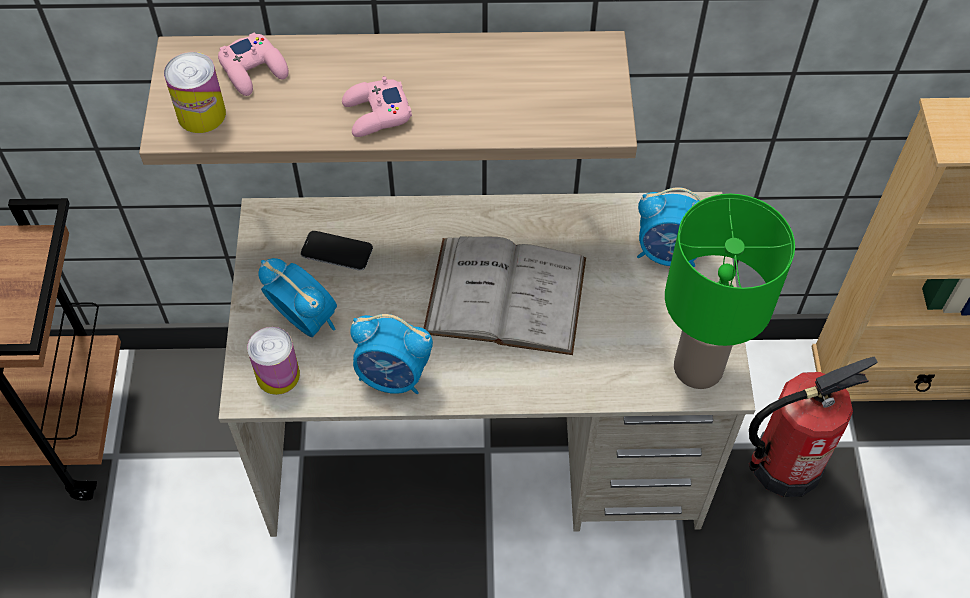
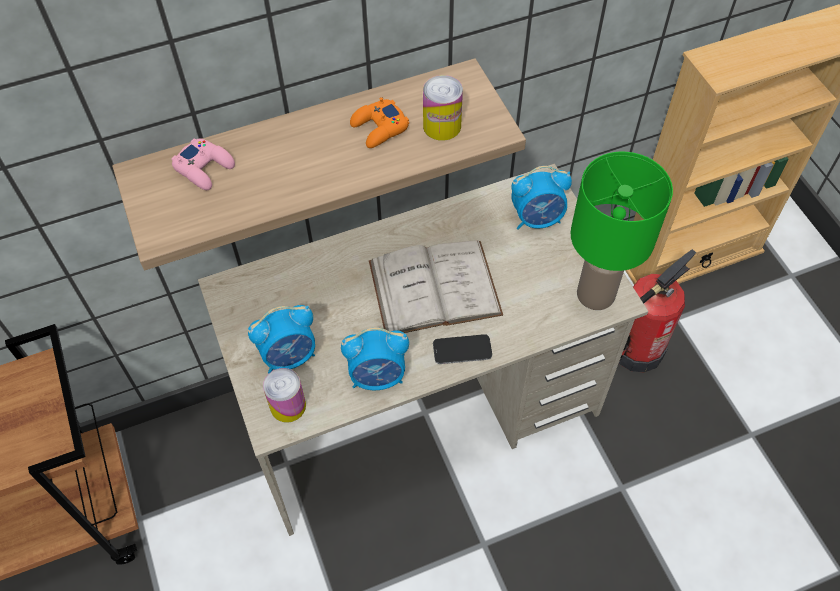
camera: 20 degrees left, 0 degrees up
(201, 114) = (178, 215): can -> can (442, 126)
(304, 319) = (289, 356): alarm clock -> alarm clock turned 135 degrees clockwise
(337, 251) = (291, 296): phone -> phone (462, 350)
(376, 114) = (319, 173): pink game controller -> none
(470, 82) = (379, 128): none -> orange game controller

